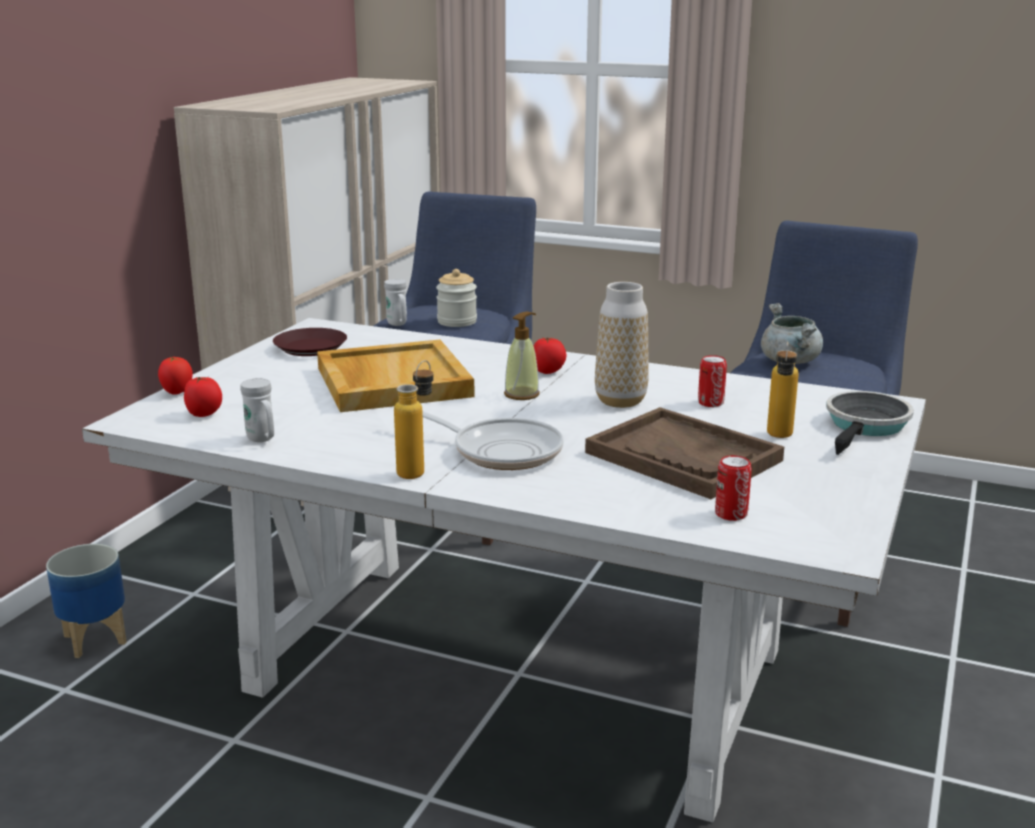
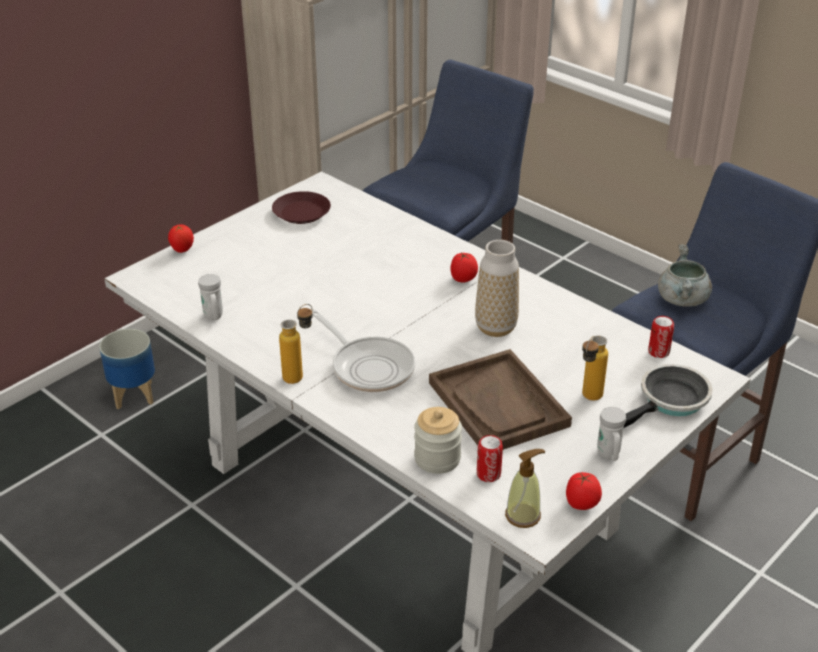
camera: 20 degrees right, 15 degrees up
(204, 414) = (189, 280): tomato -> tomato (582, 504)
(392, 382) = (338, 268): beige tray -> none
(398, 324) = (391, 187): white mug -> white mug (609, 456)
(457, 322) = (439, 192): jar -> jar (437, 458)
(522, 394) = (425, 304): soap dispenser -> soap dispenser (523, 515)
(710, 403) = (565, 345): can -> can (658, 352)

